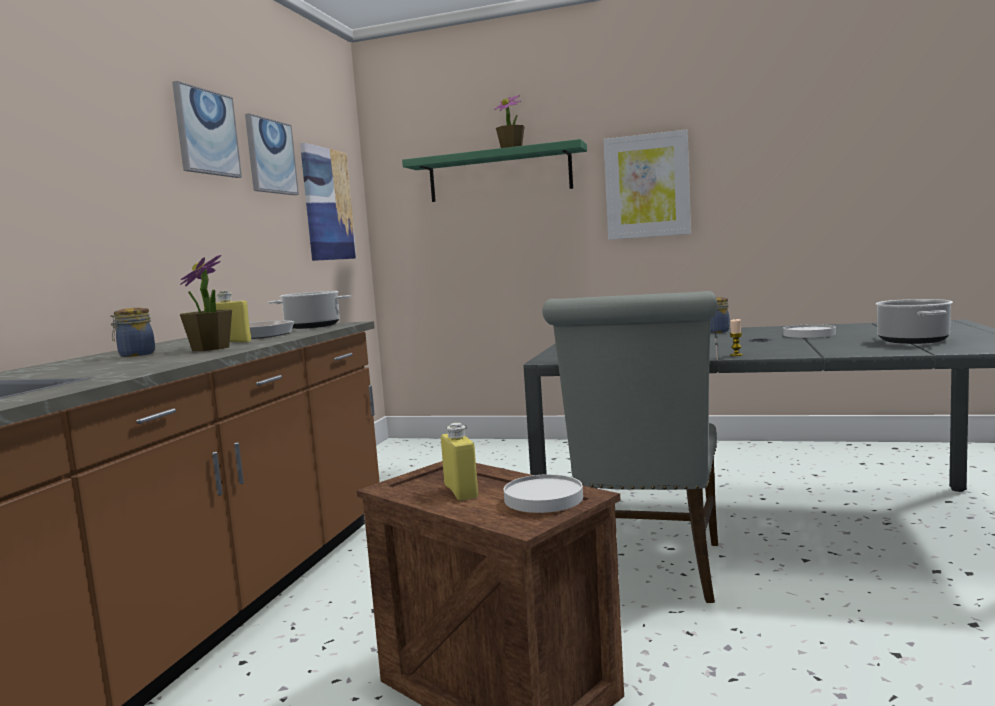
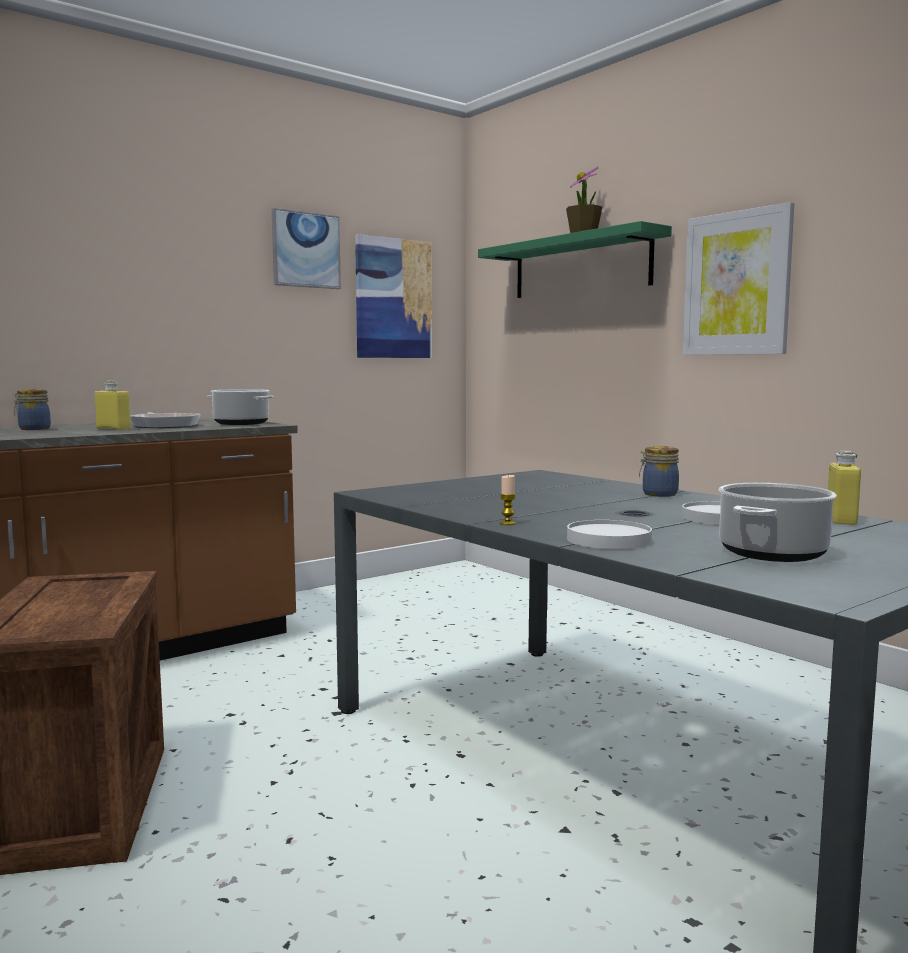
camera: 35 degrees right, 0 degrees up
(206, 132) = (213, 229): picture -> none
(210, 348) = (76, 431): potted plant -> none
(461, 491) = (63, 599): yellow bottle -> yellow bottle (841, 520)
(544, 498) = (65, 622): white plate -> white plate (609, 540)
(646, 571) = (387, 767): grey chair -> none

